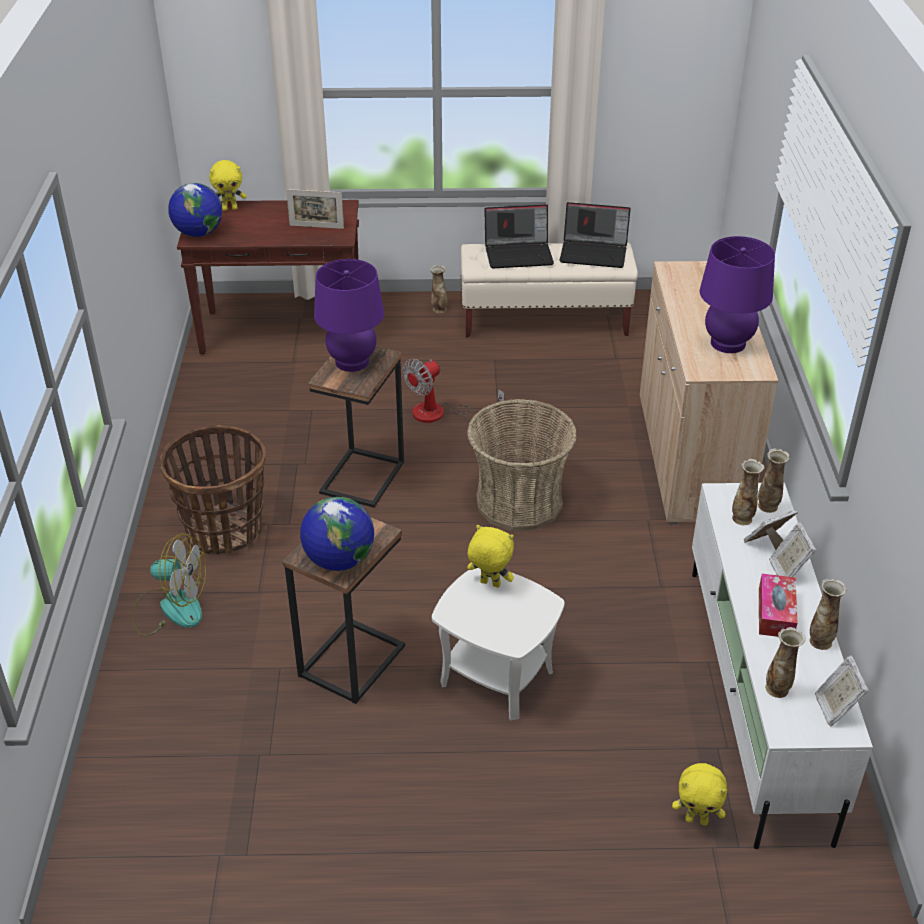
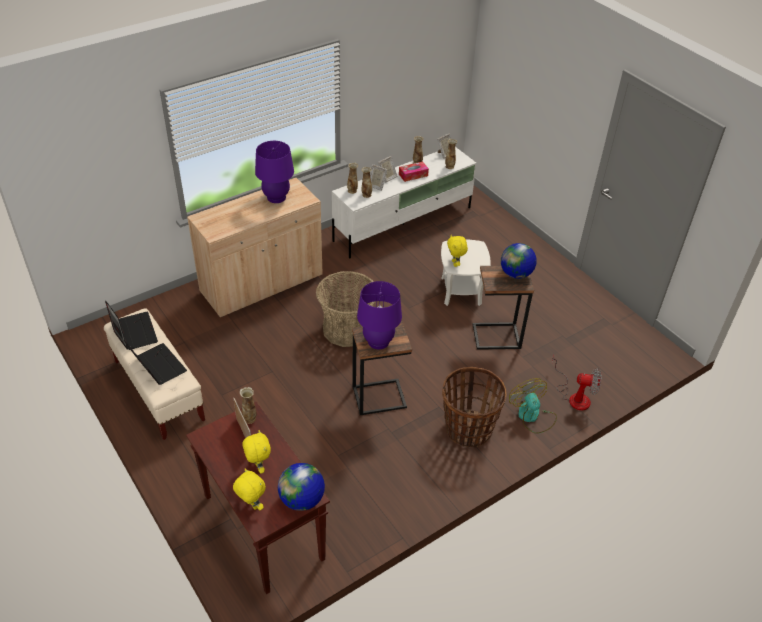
camera: 125 degrees left, 5 degrees up
(439, 309) = (176, 452): vase -> vase (249, 419)
(440, 414) = (297, 393): fan -> fan (574, 396)
(697, 820) = (472, 222): yellow plush toy -> yellow plush toy (258, 466)

